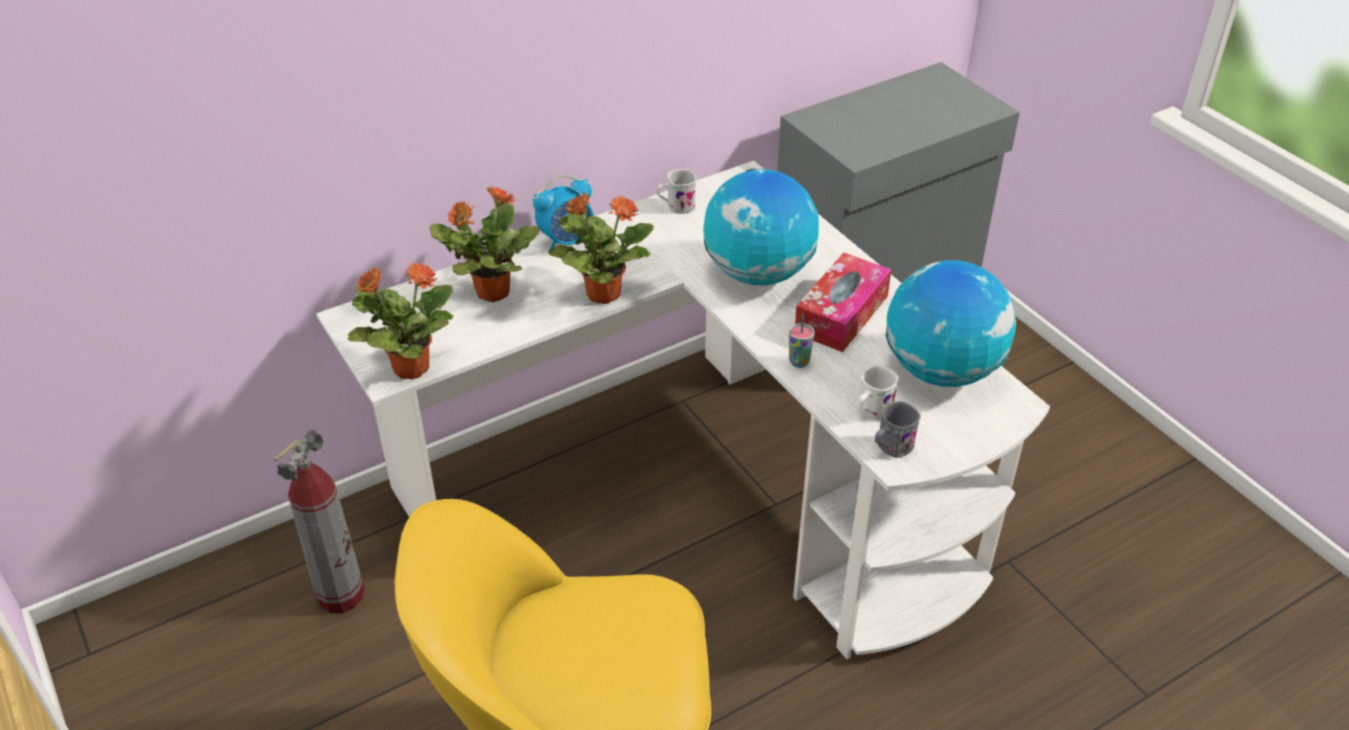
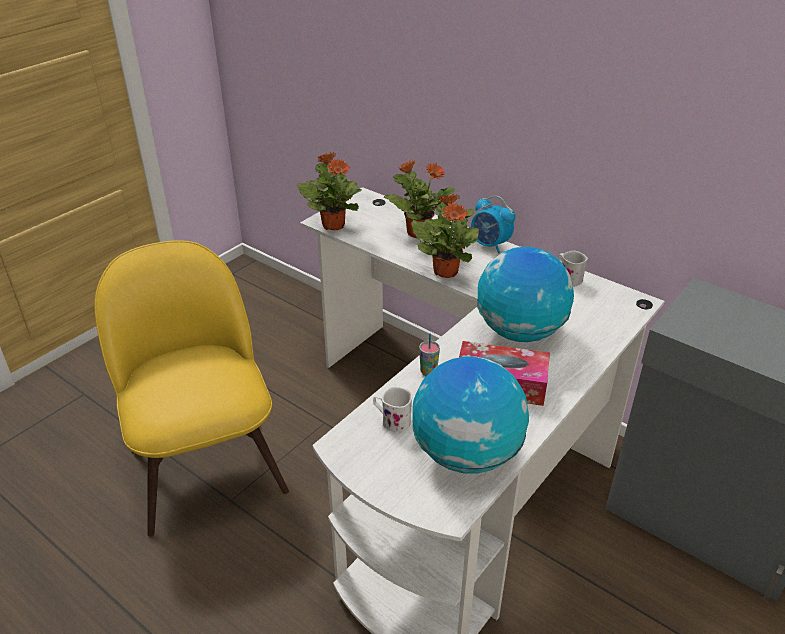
camera: 70 degrees right, 5 degrees down
(341, 594) = (297, 334): fire extinguisher -> none
(890, 448) = (355, 439): grey mug -> none

